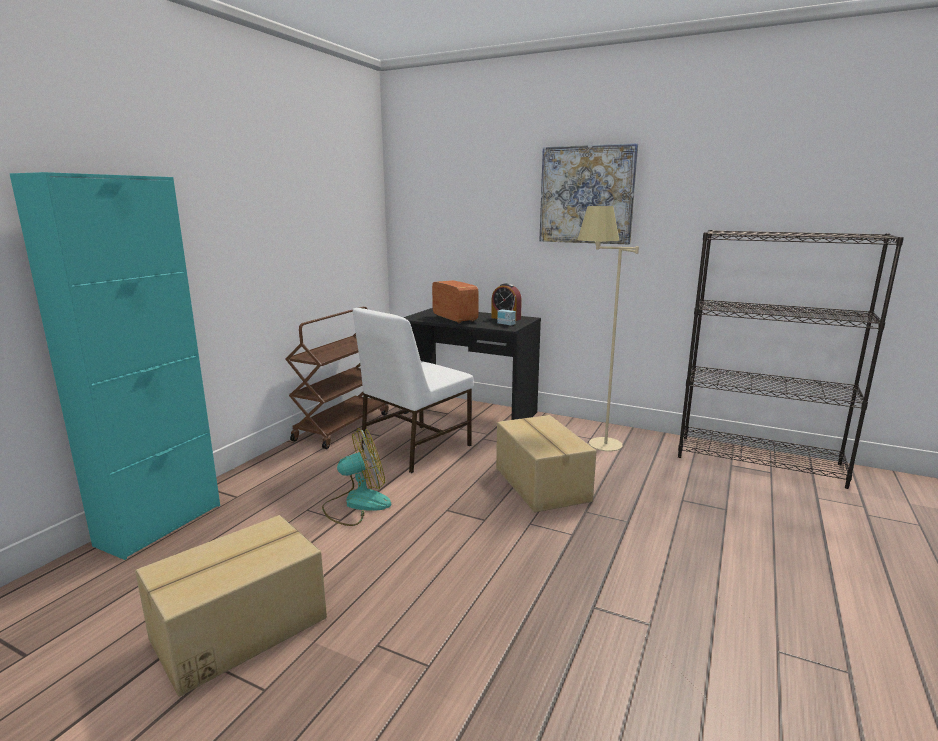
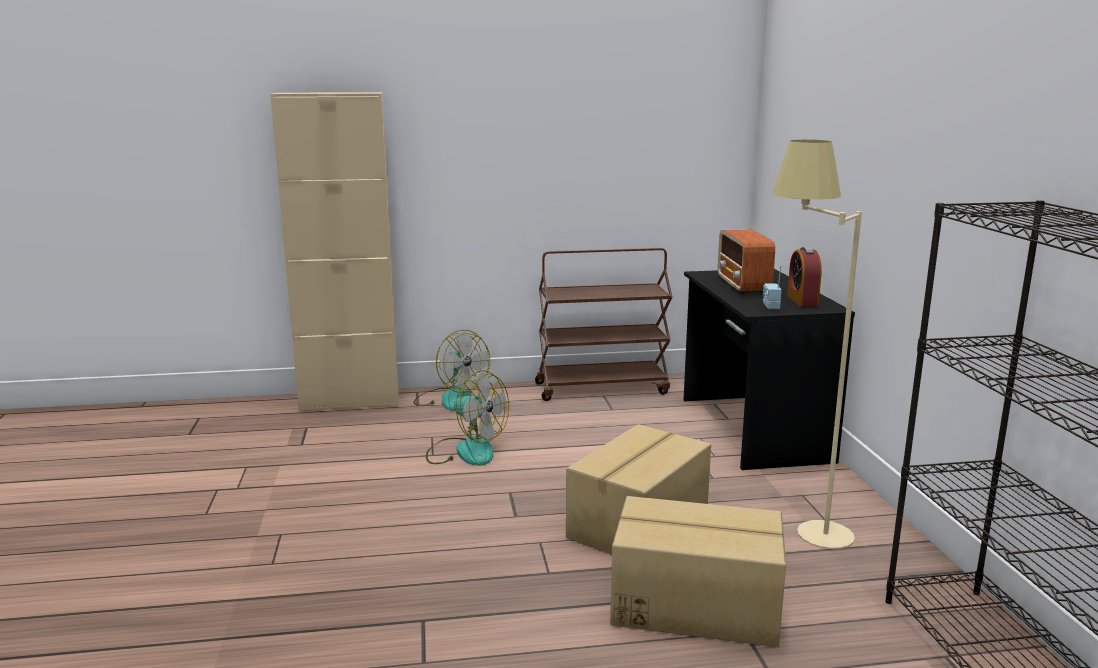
camera: 55 degrees right, 0 degrees up
(160, 524) = (350, 401): turquoise cabinet -> beige cabinet
(238, 628) = (259, 478): cardboard box -> cardboard box (695, 604)
(252, 479) = (450, 399): none -> fan
(414, 448) = (612, 433): white chair -> none
(454, 318) = (743, 285): radio -> radio turned 150 degrees clockwise
(586, 195) = (917, 118): picture -> none

